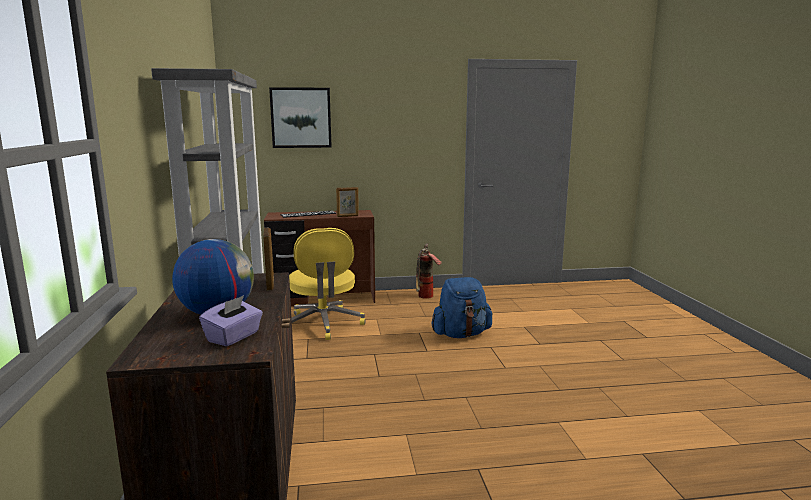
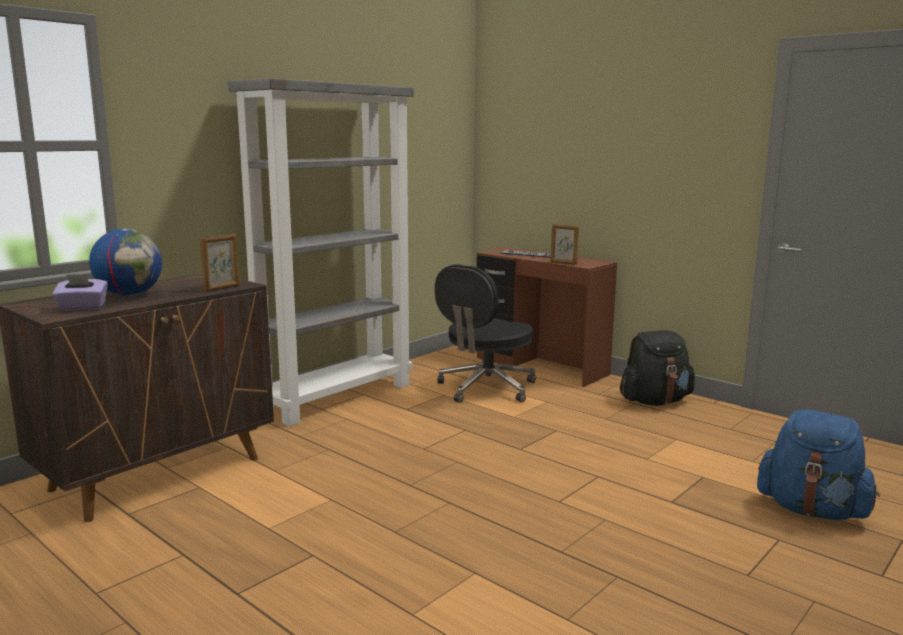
camera: 50 degrees right, 0 degrees up
(301, 118) = (549, 132): picture -> none
(323, 324) = (485, 388): yellow office chair -> black office chair
(425, 298) = (655, 401): fire extinguisher -> black backpack
(461, 334) = (598, 451): blue backpack -> blue backpack (812, 510)

